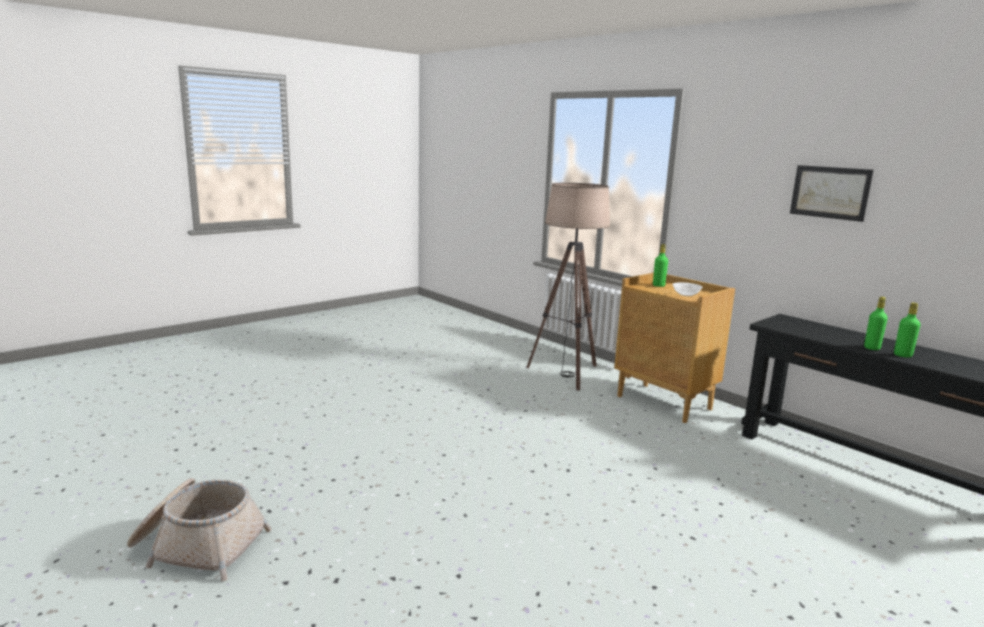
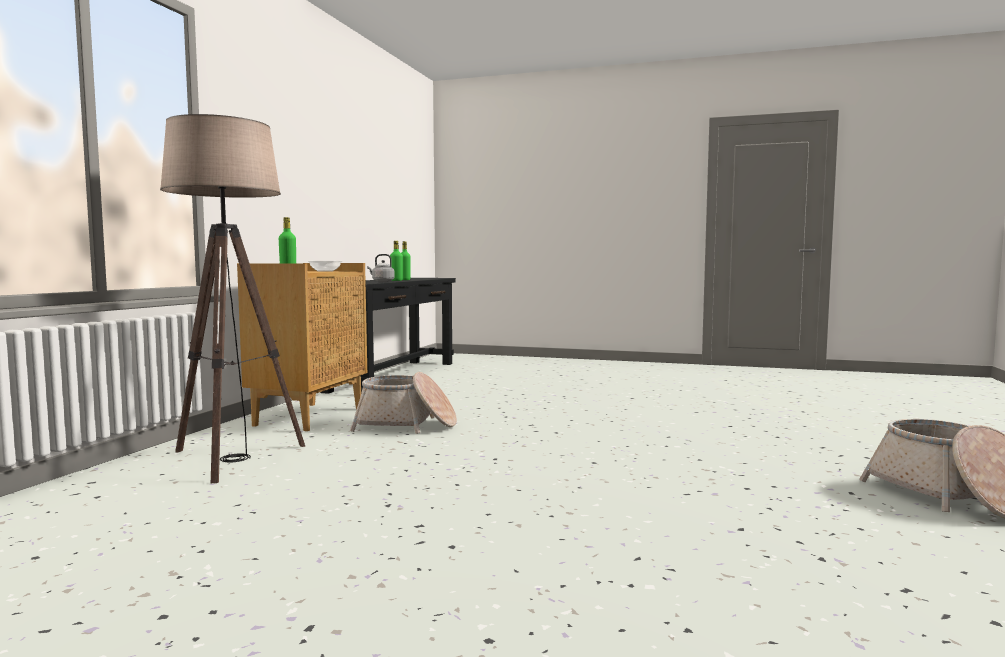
camera: 120 degrees left, 10 degrees down
(608, 425) = (406, 425): none -> basket
(830, 192) = (318, 163): picture -> none
(834, 338) = (382, 281): none -> grey kettle

